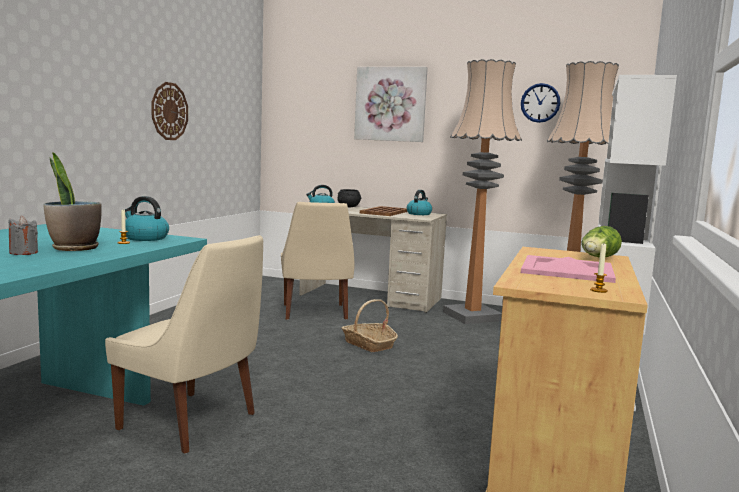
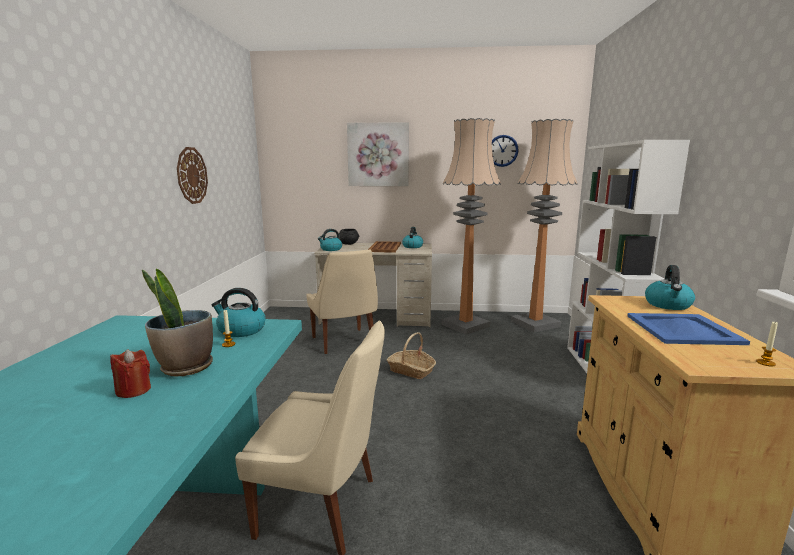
camera: 15 degrees left, 5 degrees up
(23, 253) = (133, 390): grey candle -> red candle
(566, 270) = (682, 329): pink tray -> blue tray
(598, 258) = (668, 305): lettuce -> kettle

